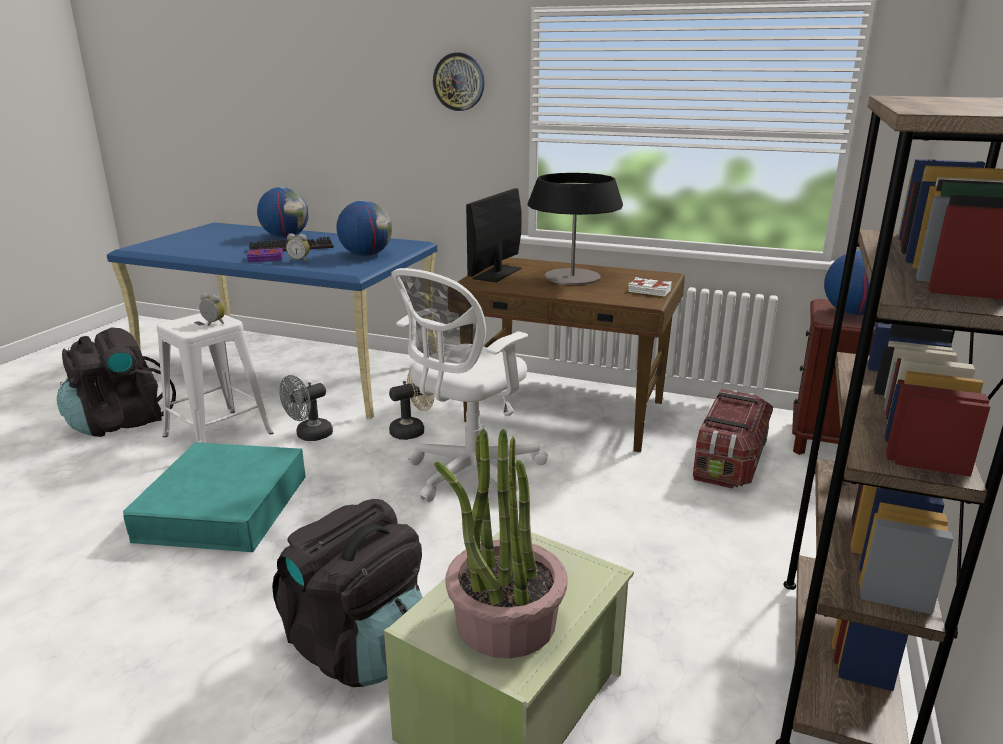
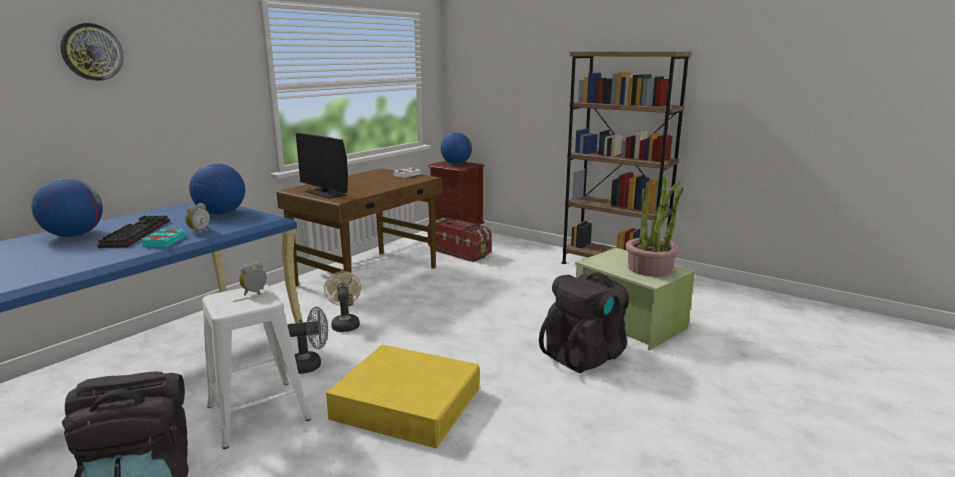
camera: 75 degrees left, 5 degrees down
(224, 507) = (406, 403): turquoise storage box -> yellow storage box
(265, 259) = (165, 242): purple book -> turquoise book
(309, 436) = (311, 365): grey fan -> grey fan turned 75 degrees counterclockwise
(459, 82) = (210, 56): wall clock -> wall clock (92, 52)
(469, 474) = (426, 312): white office chair -> none
(572, 277) = (358, 182): table lamp -> none

